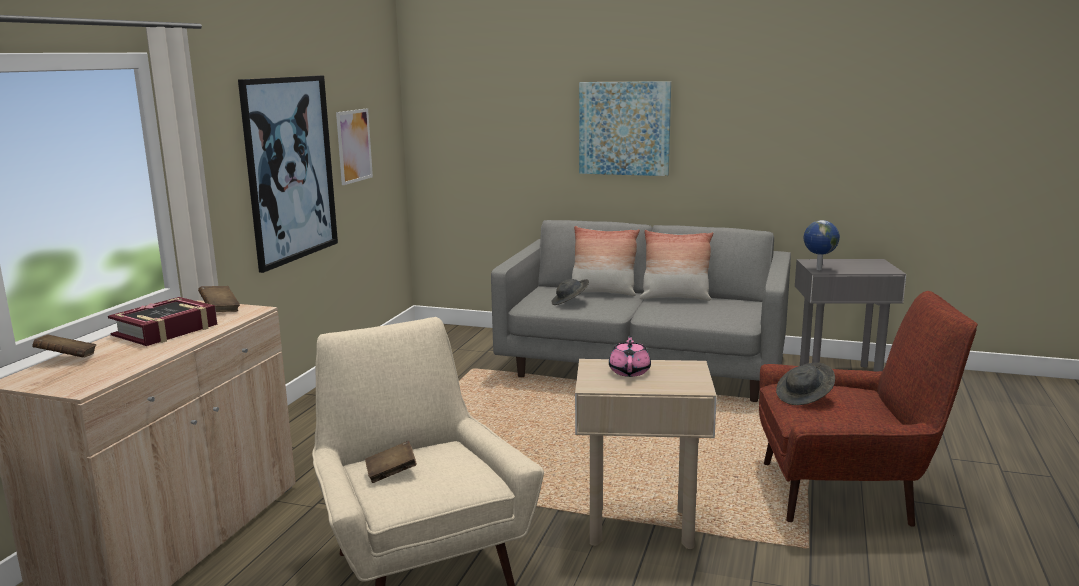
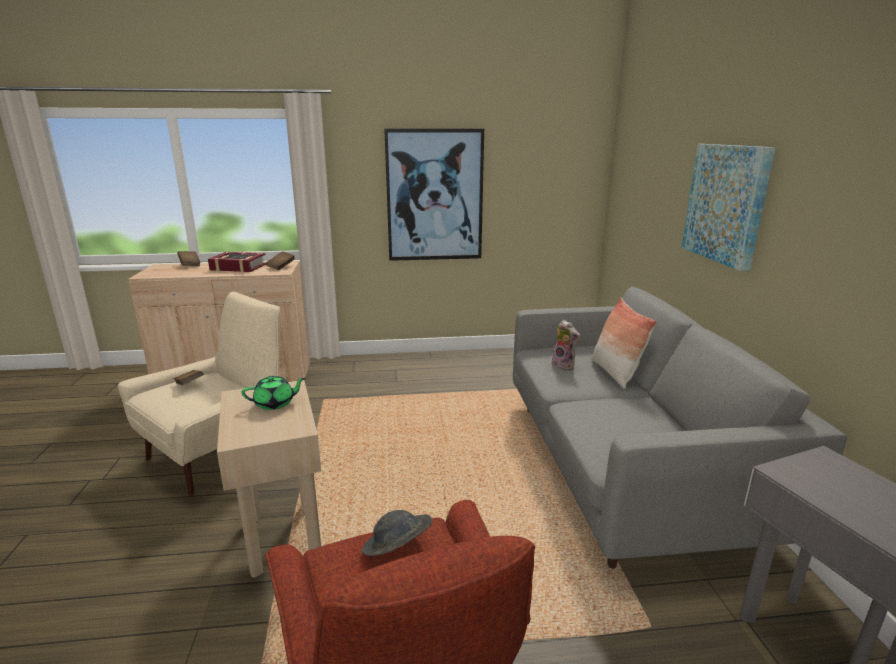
camera: 65 degrees right, 5 degrees up
(354, 146) = (523, 187): picture -> none
(570, 302) = (564, 365): grey hat -> plush toy
(629, 371) = (275, 403): pink teapot -> green teapot
(675, 298) = (651, 411): pillow -> none
(818, 269) = (787, 469): globe -> none

